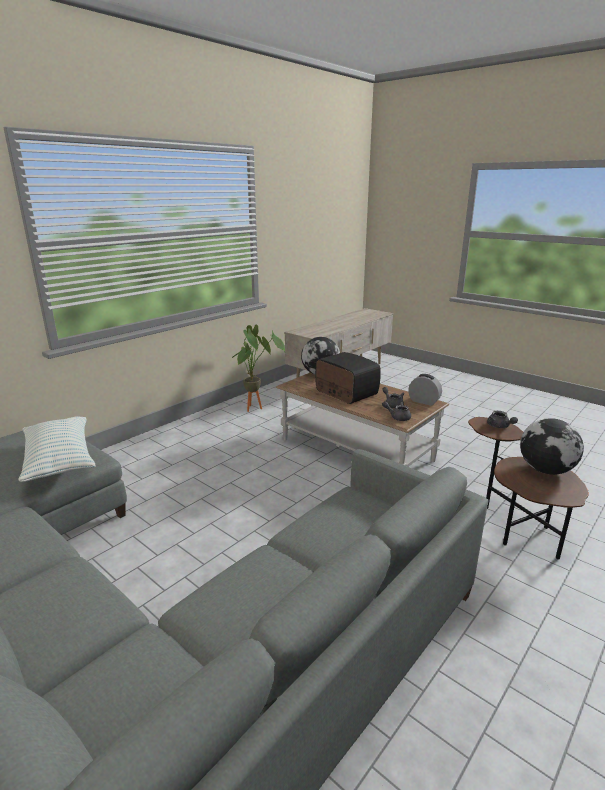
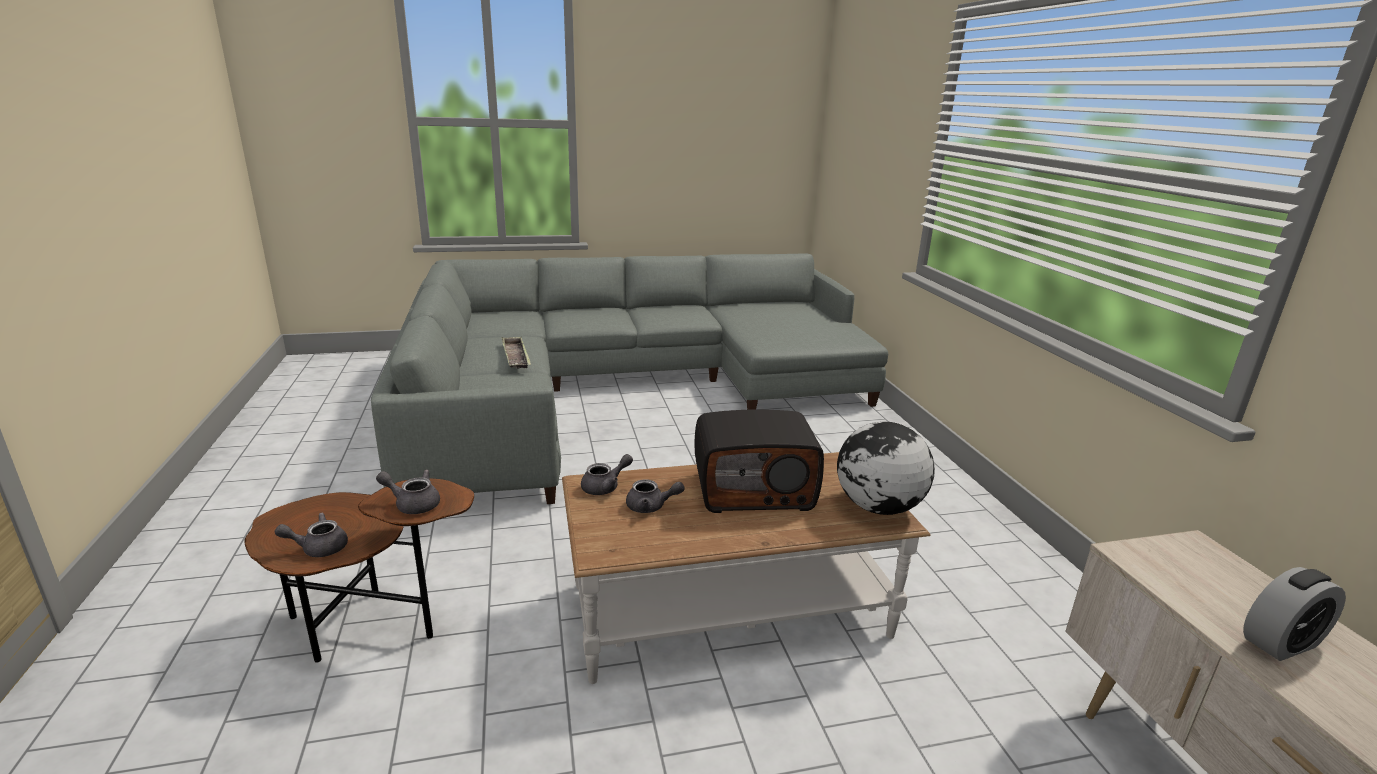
camera: 125 degrees right, 0 degrees up
(59, 460) = (776, 335): pillow -> none
(256, 407) = (1010, 581): potted plant -> none
(271, 564) = (516, 357): none -> tray
(423, 401) = (618, 545): alarm clock -> alarm clock (1280, 643)
(546, 470) = (318, 548): globe -> grey teapot

